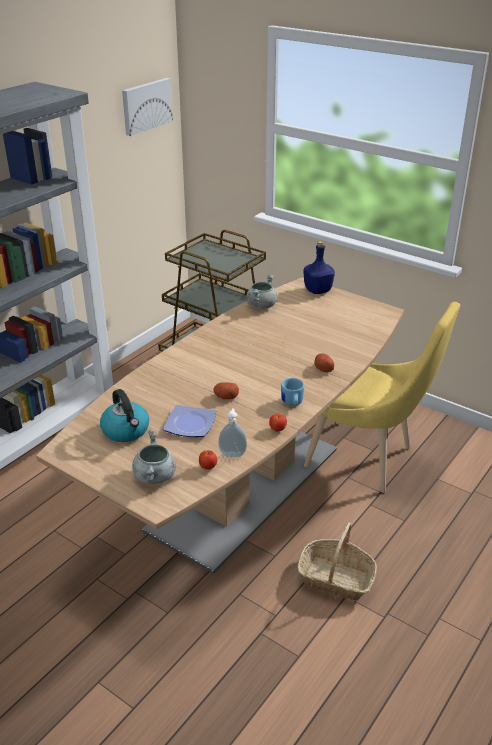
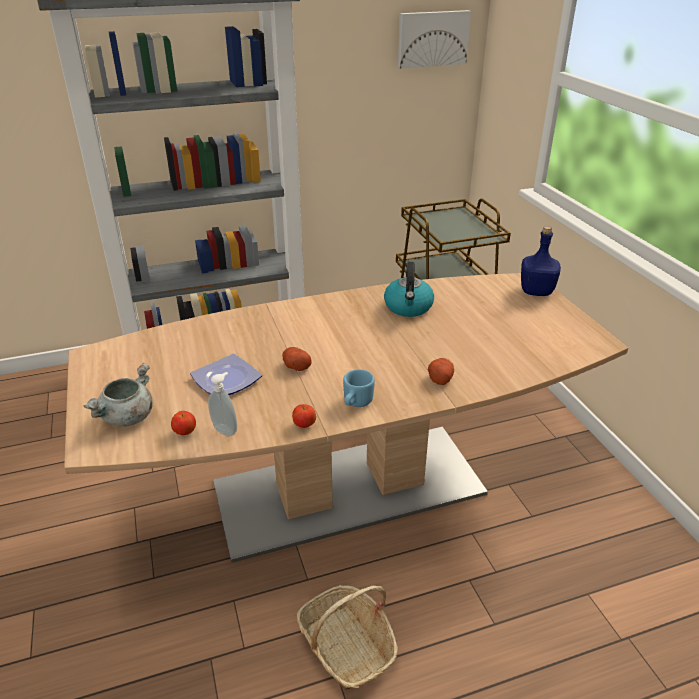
camera: 35 degrees right, 0 degrees up
(126, 431) = (164, 360): kettle -> kettle (408, 307)
(261, 305) = (450, 286): grey cooking pot -> none
(366, 459) = (513, 523): yellow chair -> none

